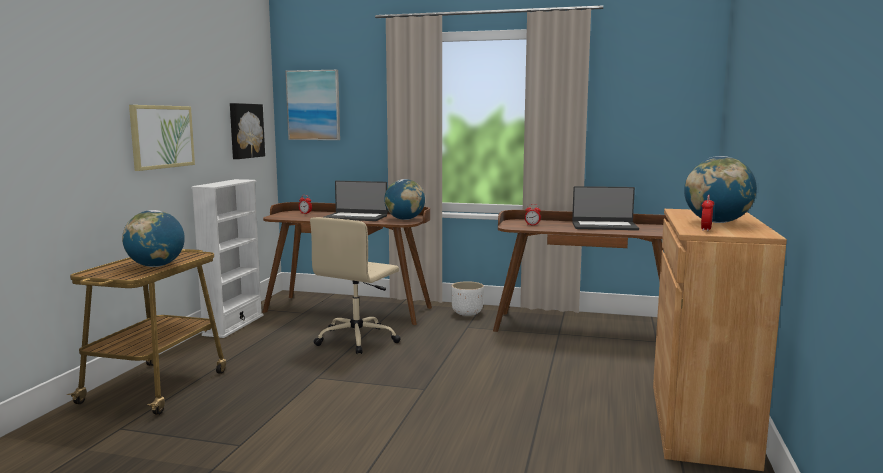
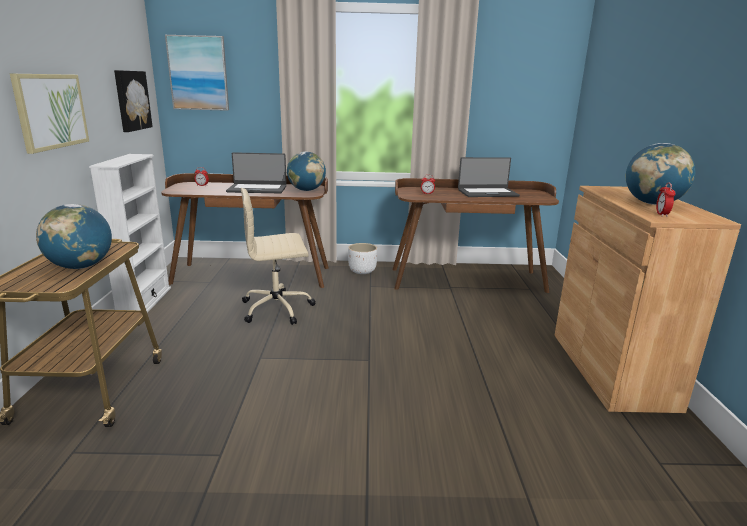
camera: 15 degrees left, 10 degrees up
(358, 339) = (278, 308): beige office chair -> beige office chair turned 60 degrees clockwise

